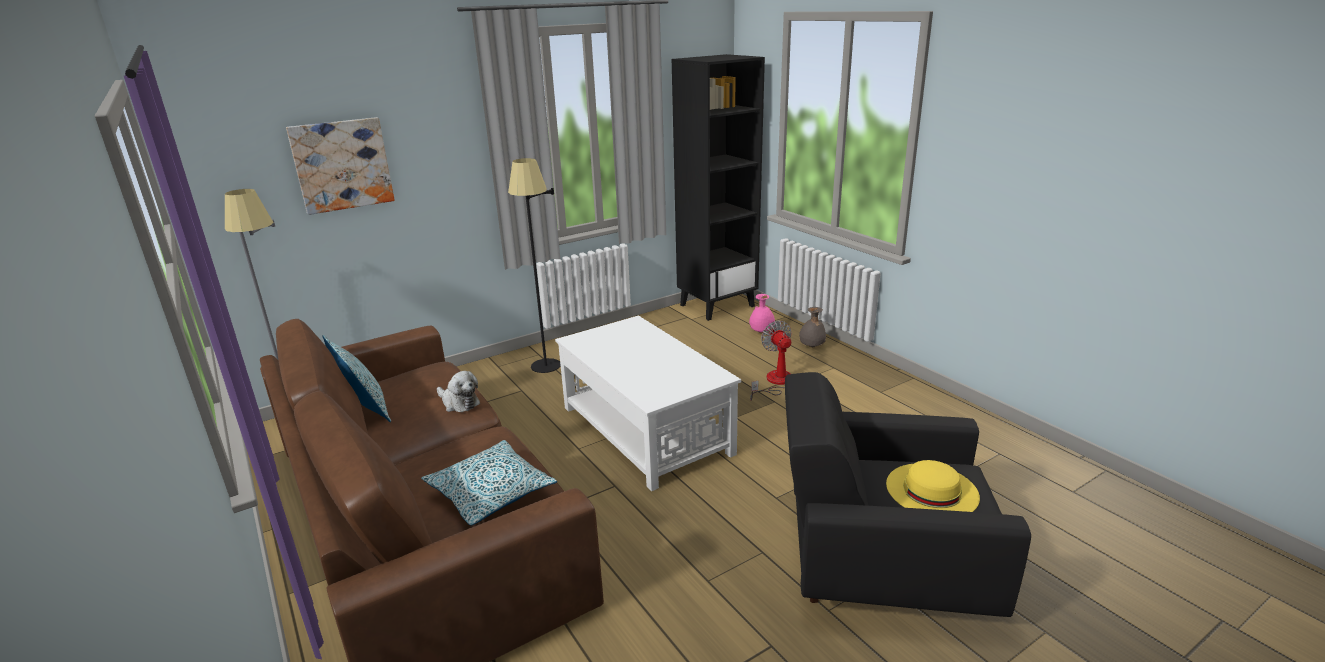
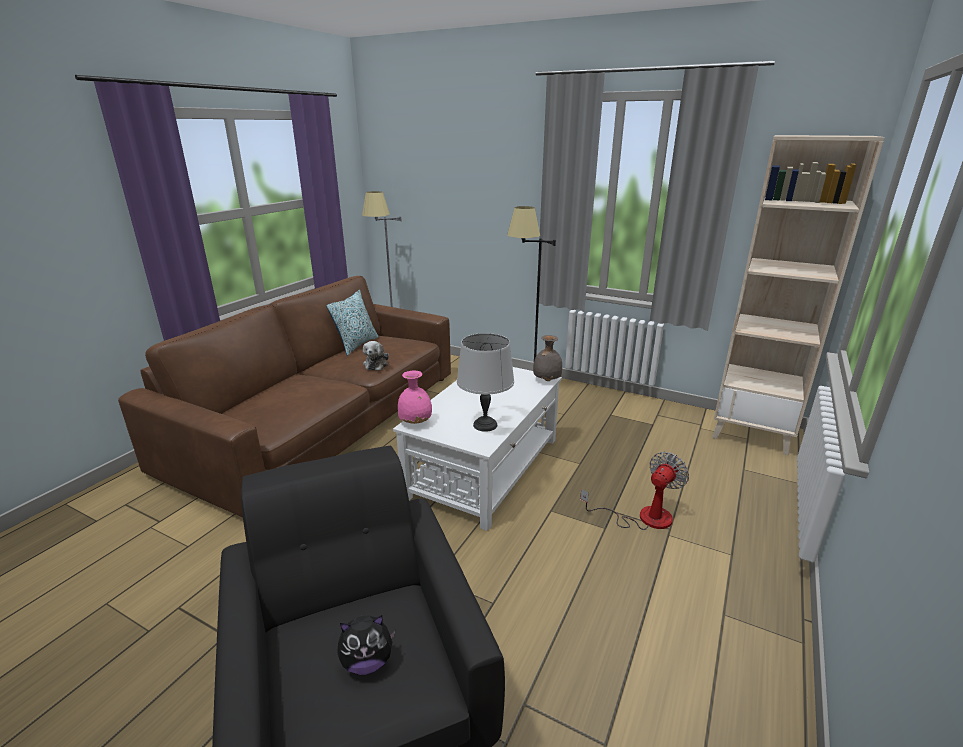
camera: 60 degrees right, 0 degrees up
(342, 165) = (448, 190): picture -> none
(490, 493) = (272, 409): pillow -> none
(688, 368) = (485, 425): none -> grey table lamp
(717, 305) = (751, 433): black bookcase -> beige bookcase
(761, 332) = (738, 477): pink vase -> pink vase (416, 422)
(811, 347) = (757, 523): grey vase -> grey vase (546, 380)
(932, 490) = (367, 662): yellow hat -> plush toy

